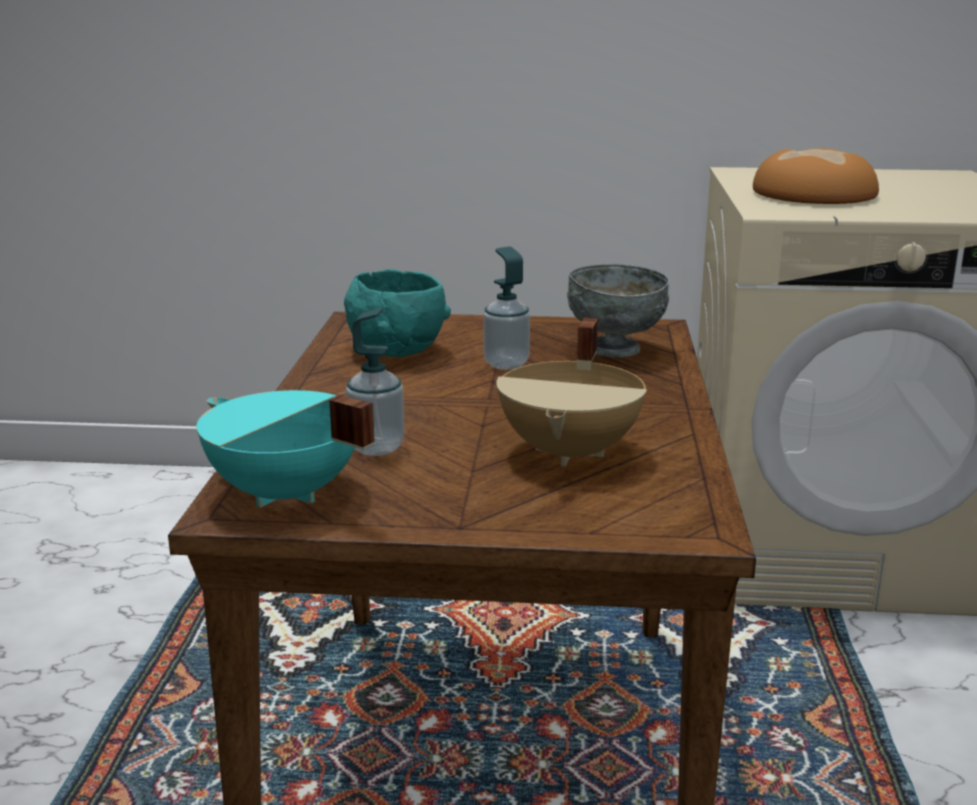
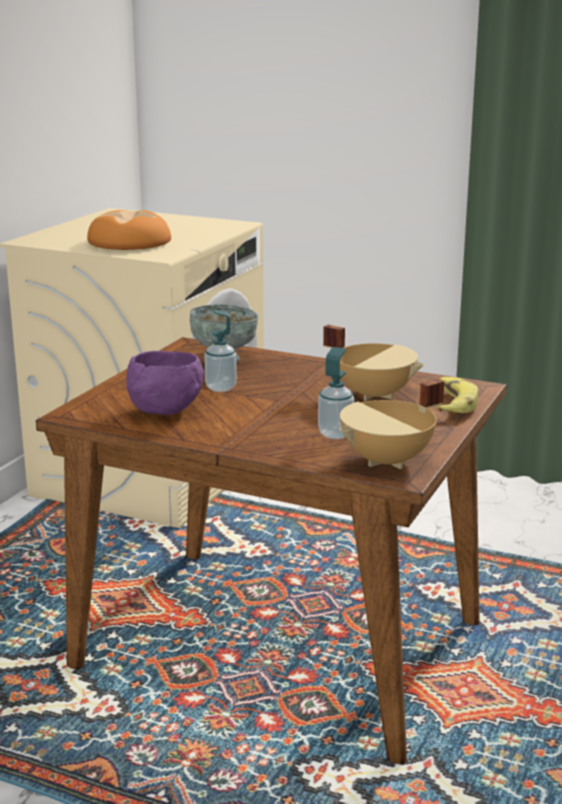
camera: 70 degrees left, 0 degrees up
(284, 494) = (388, 461): turquoise cooking pot -> beige cooking pot
(397, 352) = (165, 411): turquoise bowl -> purple bowl
(585, 515) = (452, 403): none -> banana

